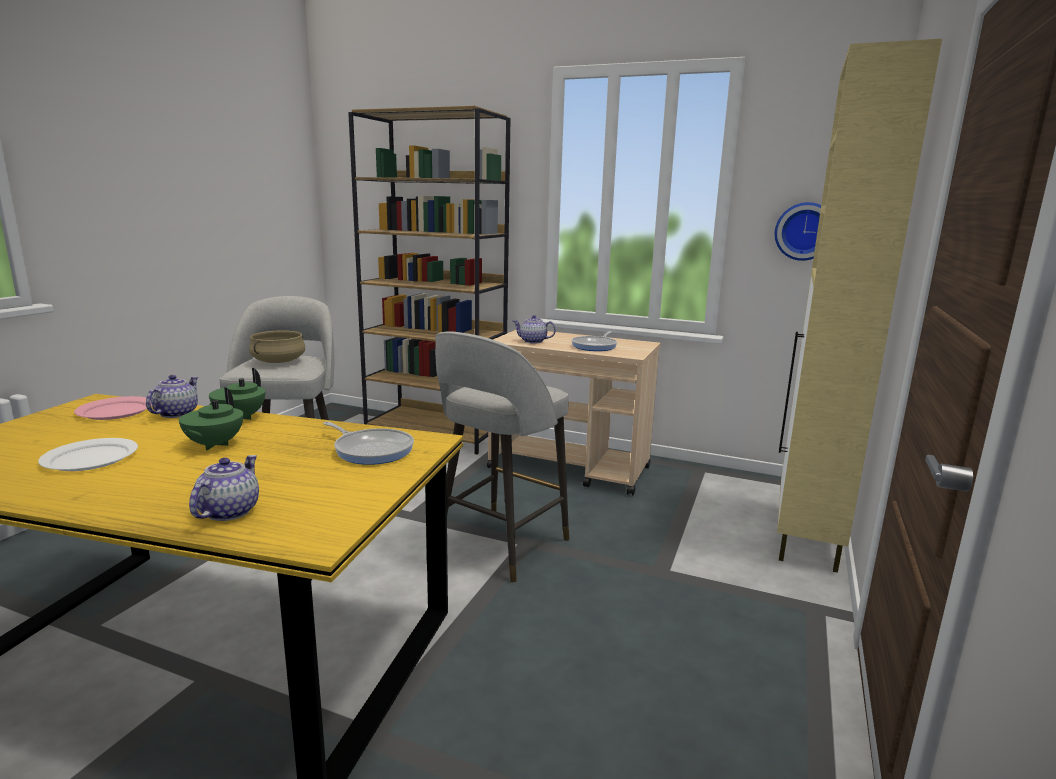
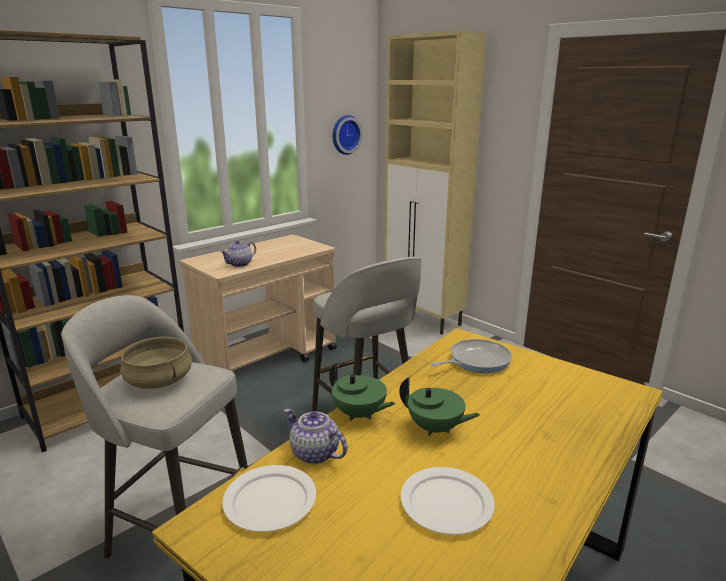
camera: 65 degrees left, 5 degrees up
(115, 411) = (270, 501): pink plate -> white plate
(228, 511) = (586, 421): teapot -> none
(595, 346) = (282, 250): frying pan -> none

